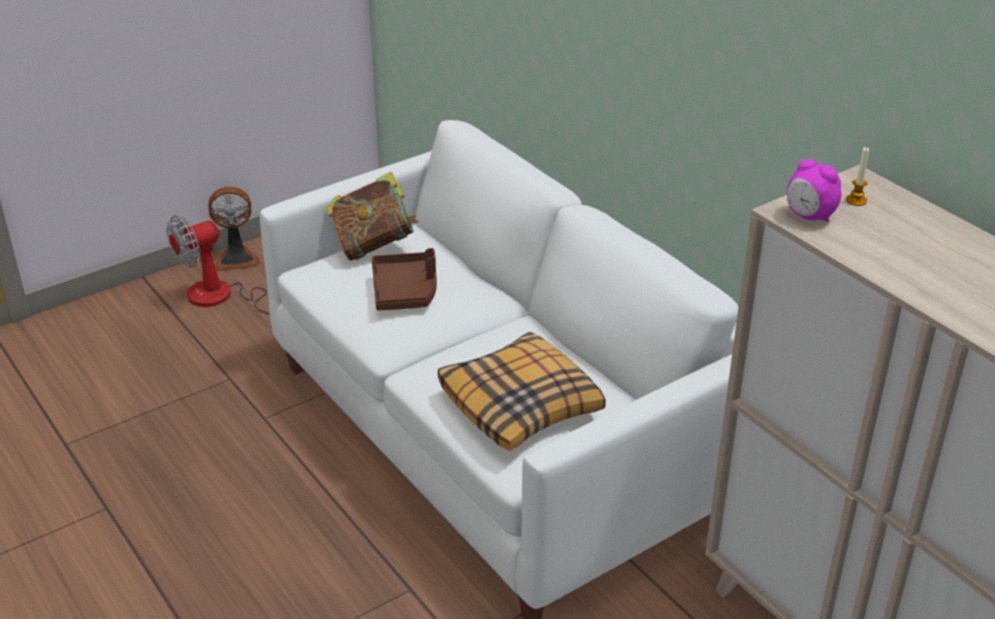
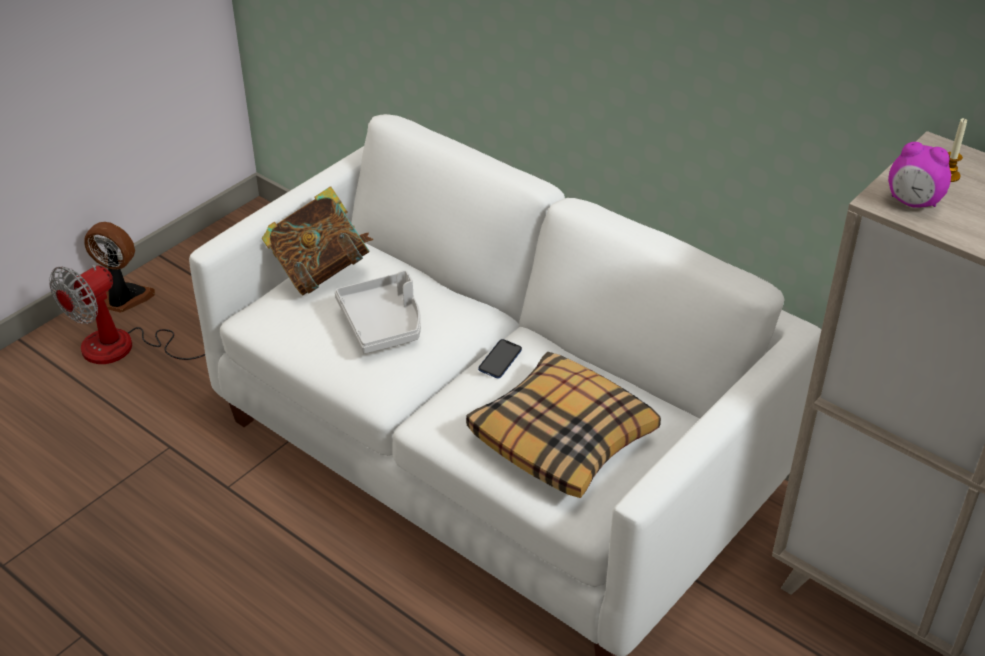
camera: 15 degrees left, 5 degrees up
(237, 258) = (124, 298): fan -> fan turned 135 degrees counterclockwise
(405, 291) = (383, 323): brown tray -> grey tray
(493, 335) = (500, 360): none -> phone

